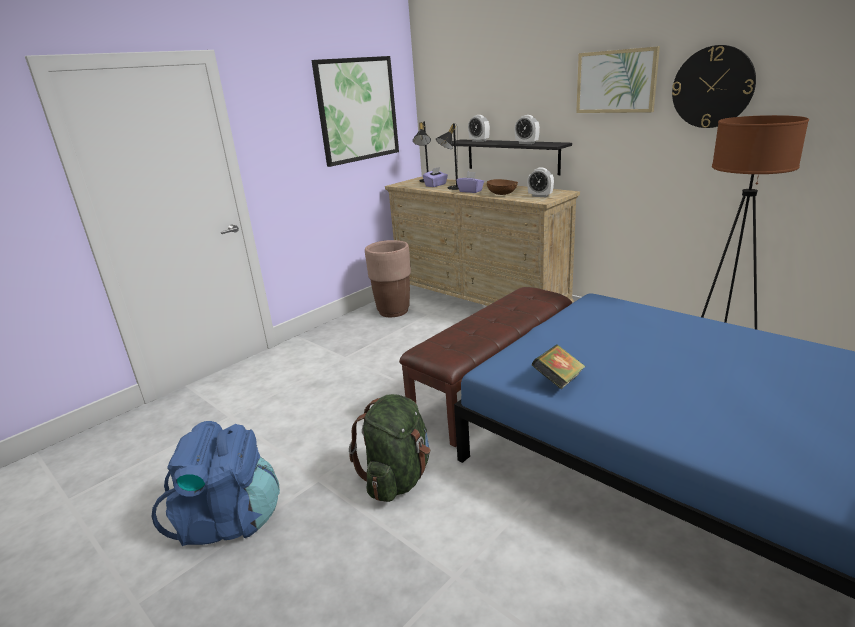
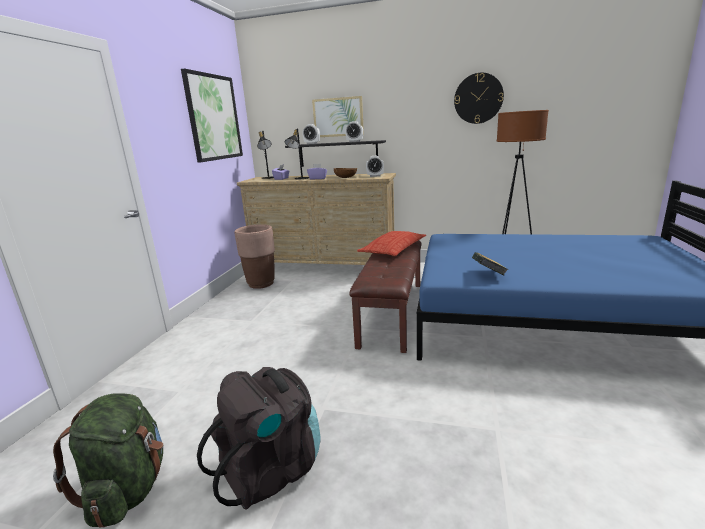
camera: 30 degrees left, 5 degrees down
(229, 520) = (271, 468): blue backpack -> black backpack
(398, 478) = (387, 384): green backpack -> green backpack (128, 489)
(512, 307) = (393, 249): none -> pillow
(616, 81) = (415, 97): picture -> picture (338, 117)

